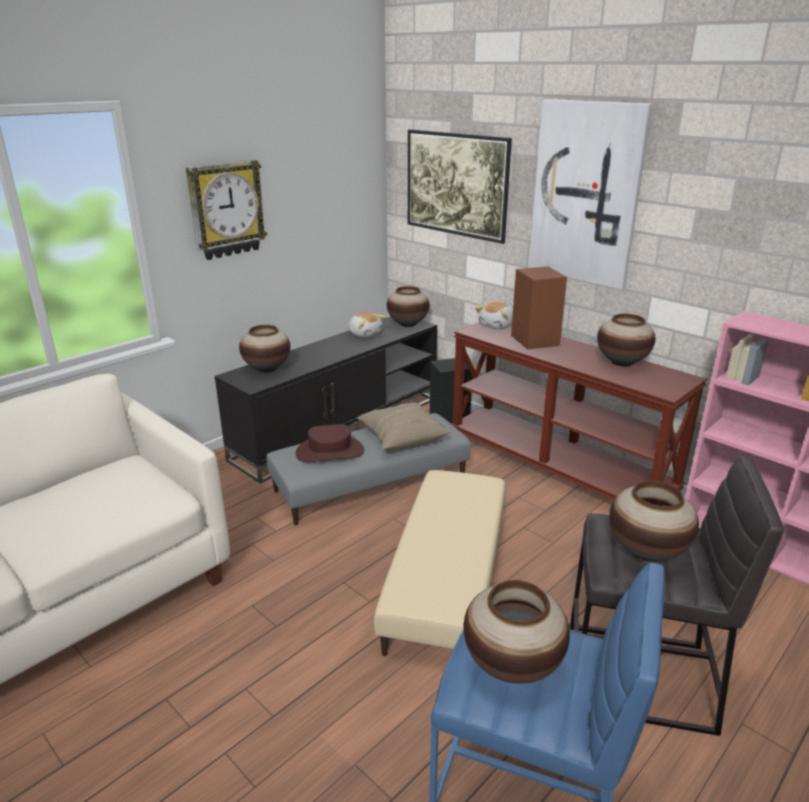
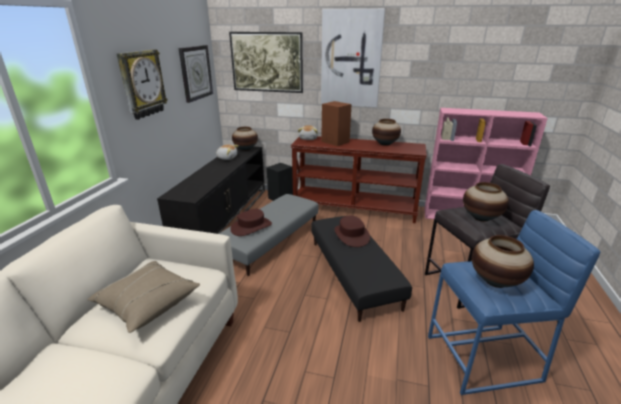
camera: 30 degrees left, 0 degrees up
(267, 368) = (189, 187): vase -> none
(340, 193) = (195, 73): none -> wall clock
(402, 437) = (283, 209): beige pillow -> beige pillow (147, 303)
(446, 578) = (352, 273): beige ottoman -> black ottoman
(462, 512) = (351, 235): none -> brown hat

